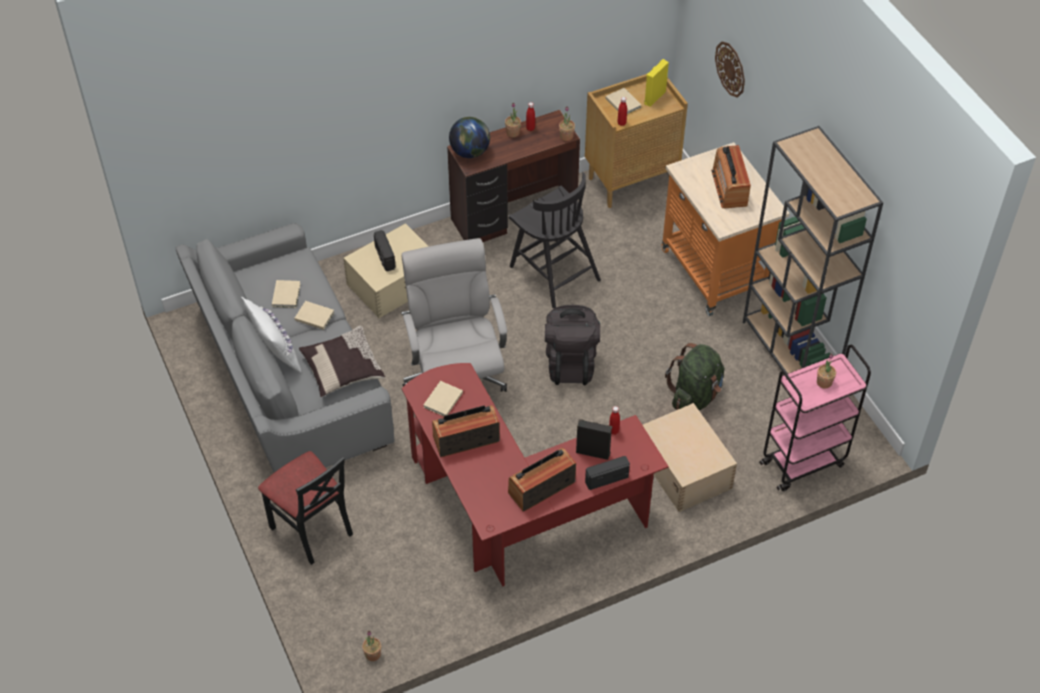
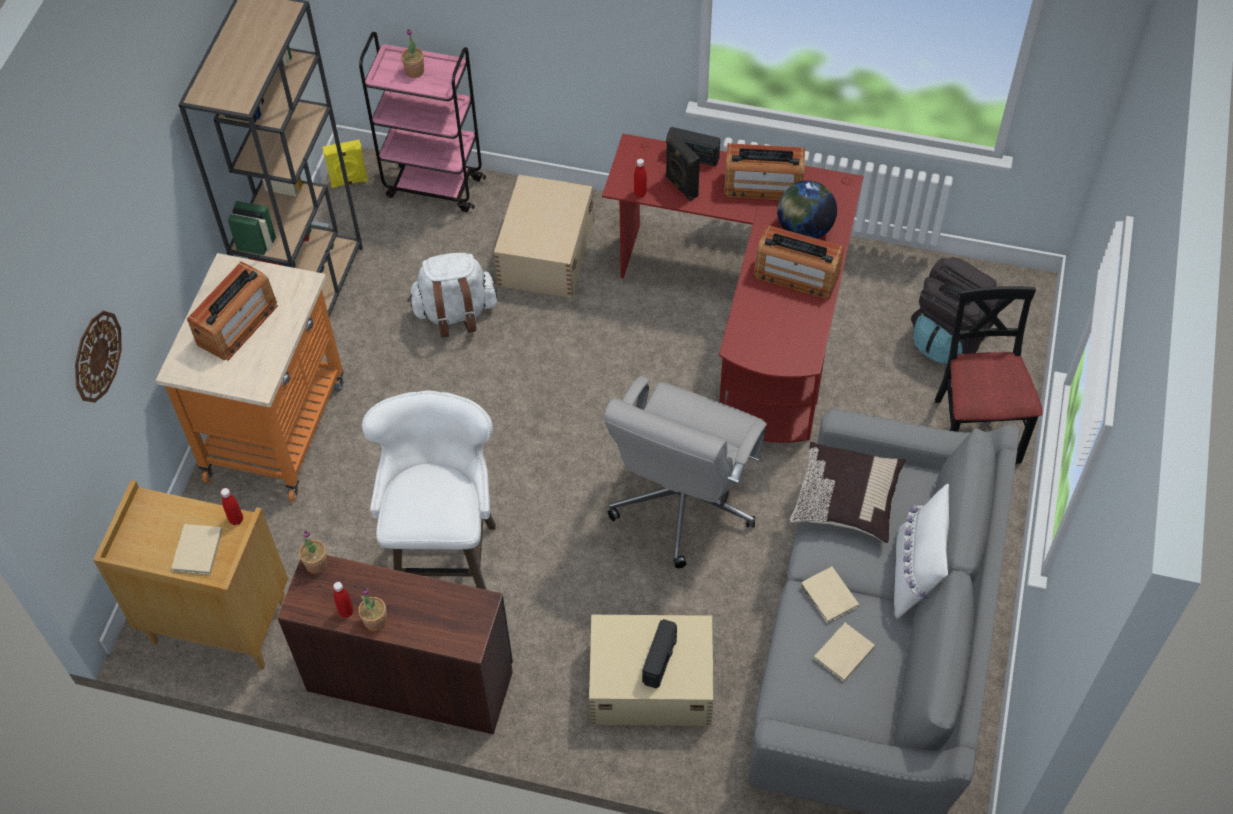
camera: 140 degrees left, 5 degrees up
(373, 654) = (994, 277): potted plant -> none
(442, 400) = (787, 331): beige book -> none
(470, 152) = (460, 629): globe -> globe (804, 229)
(553, 271) = (446, 560): black chair -> white stool
(570, 362) = (542, 433): black backpack -> black backpack (950, 336)
(654, 97) = (151, 531): yellow speaker -> yellow speaker (349, 182)
(695, 395) = (455, 313): green backpack -> white backpack

